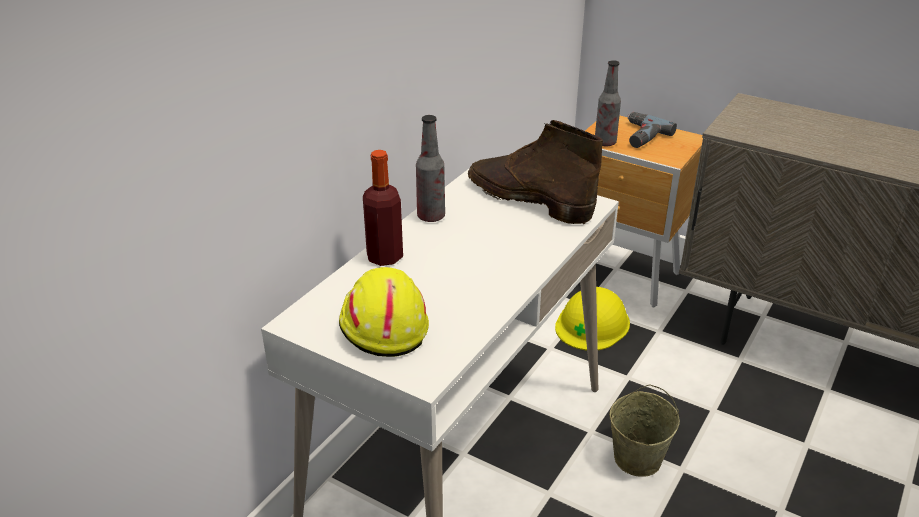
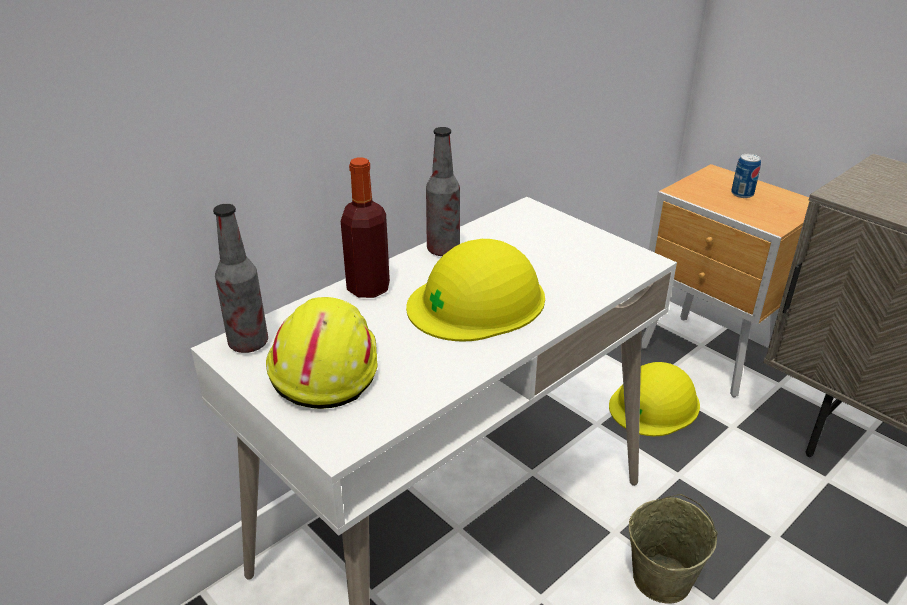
camera: 15 degrees right, 0 degrees up
(479, 255) = (477, 301): none -> yellow hard hat
(528, 198) = (565, 245): brown boot -> none
(605, 143) = (697, 197): bottle -> bottle (248, 343)
(639, 136) = (742, 194): power drill -> can

